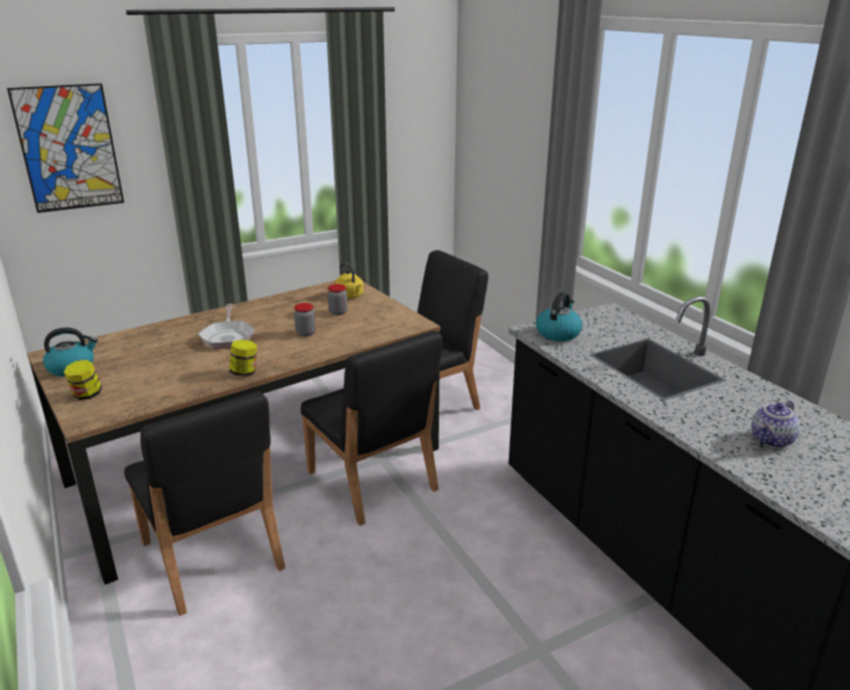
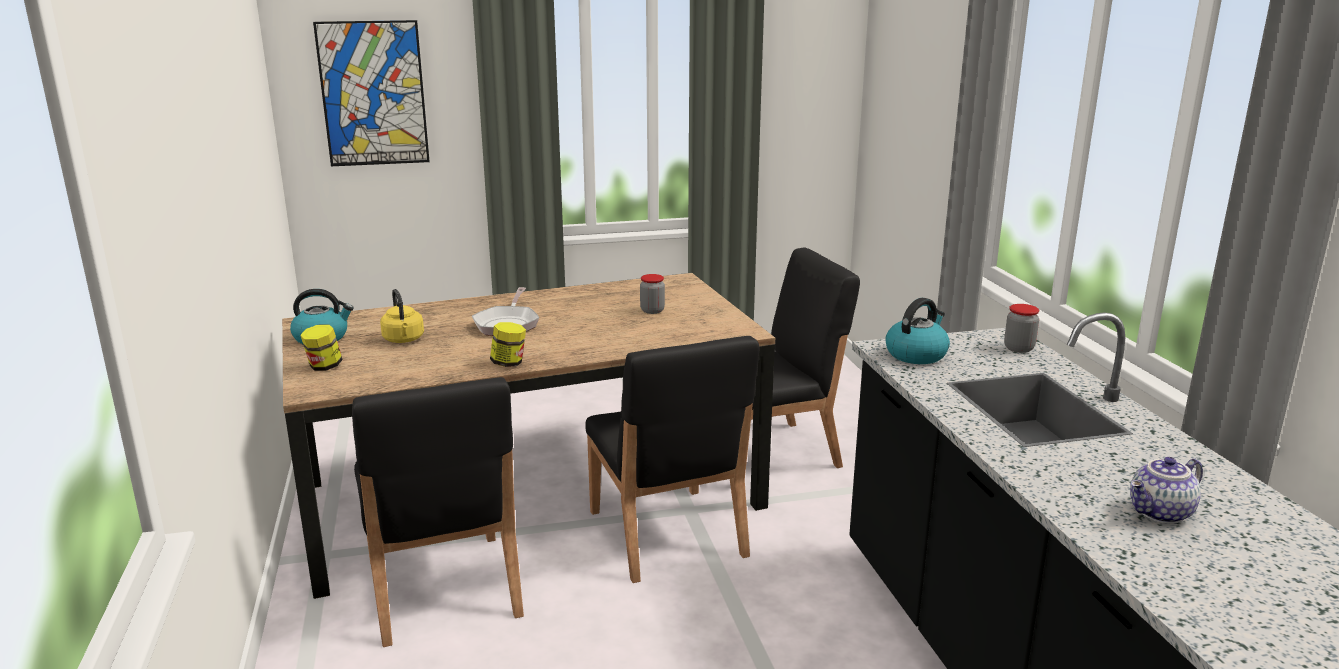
camera: 15 degrees right, 5 degrees down
(305, 333) = (601, 329): jar -> jar (1018, 348)
(350, 296) = (676, 294): yellow kettle -> yellow kettle (404, 340)

